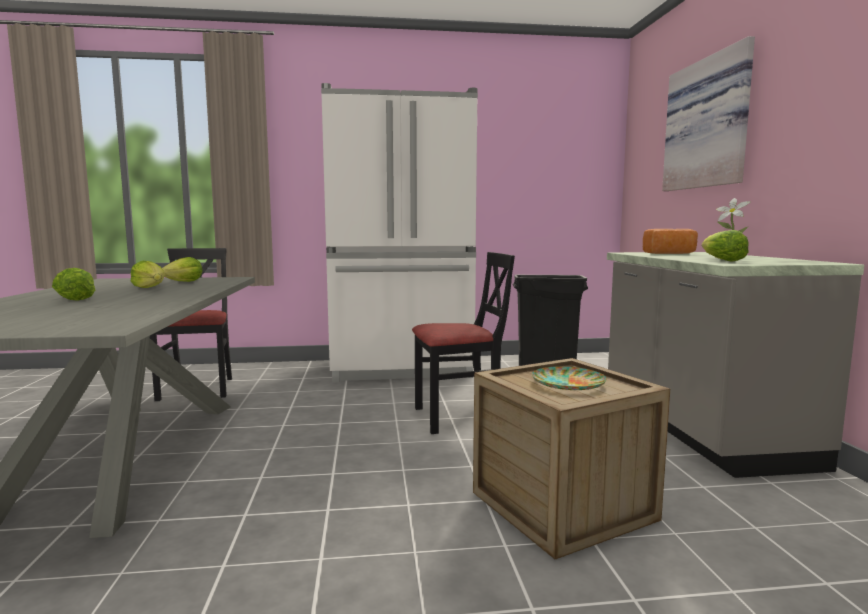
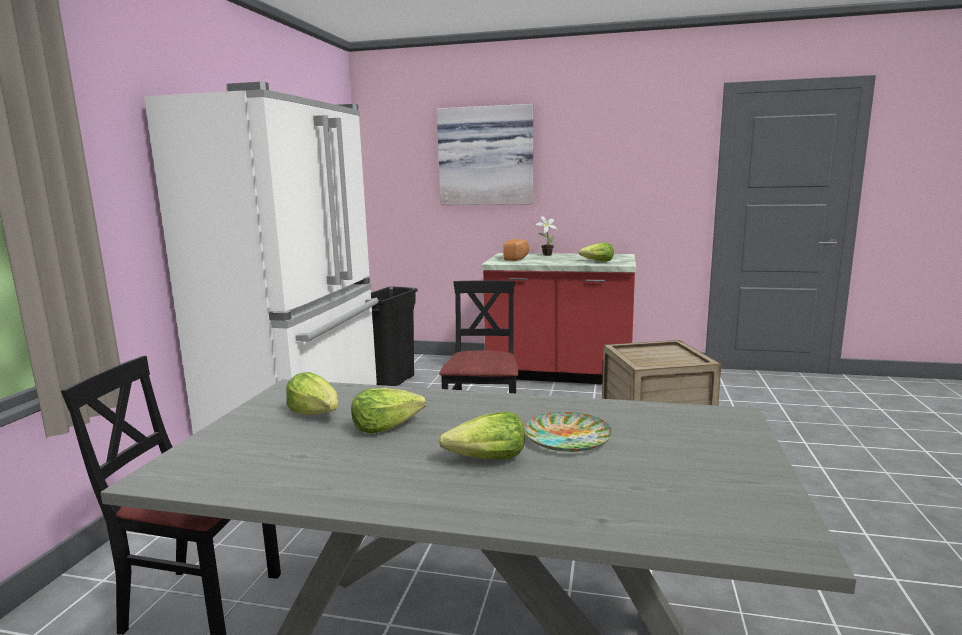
camera: 70 degrees left, 5 degrees up
(567, 383) = (659, 355): plate -> plate (567, 438)
(698, 429) = (559, 374): grey counter -> red counter

